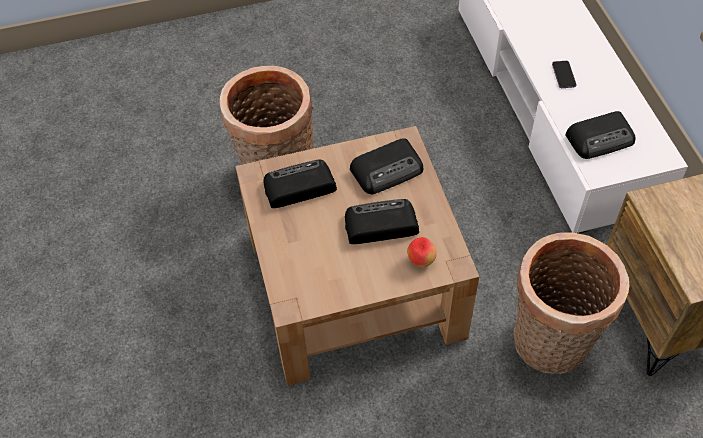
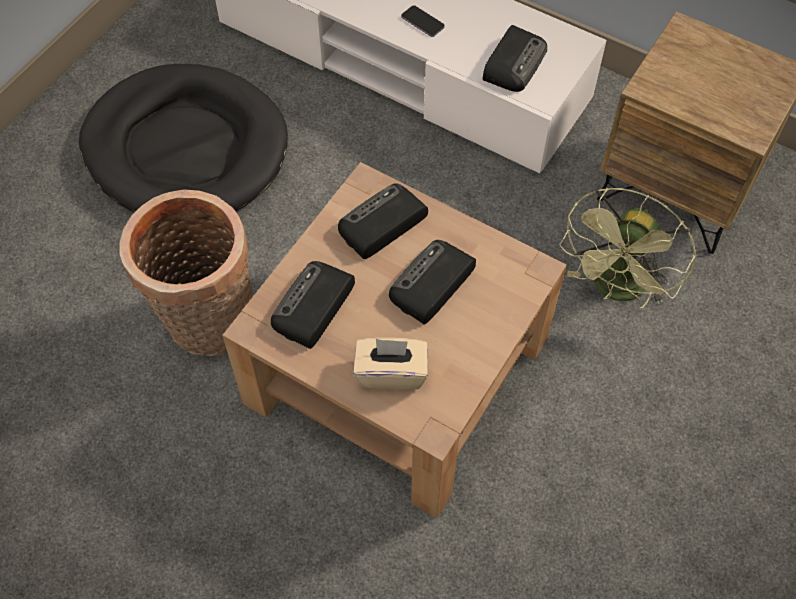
camera: 45 degrees left, 5 degrees up
(301, 256) = (391, 372): none -> beige tissue box
(365, 71) = (186, 149): none -> black dog bed
(388, 170) = (381, 225): radio -> radio turned 150 degrees counterclockwise
(421, 261) = (503, 289): apple -> none
(550, 345) = (616, 290): basket -> green fan

